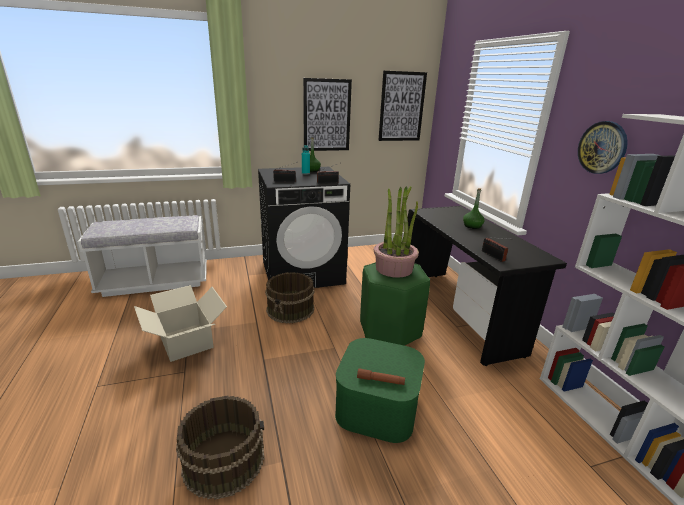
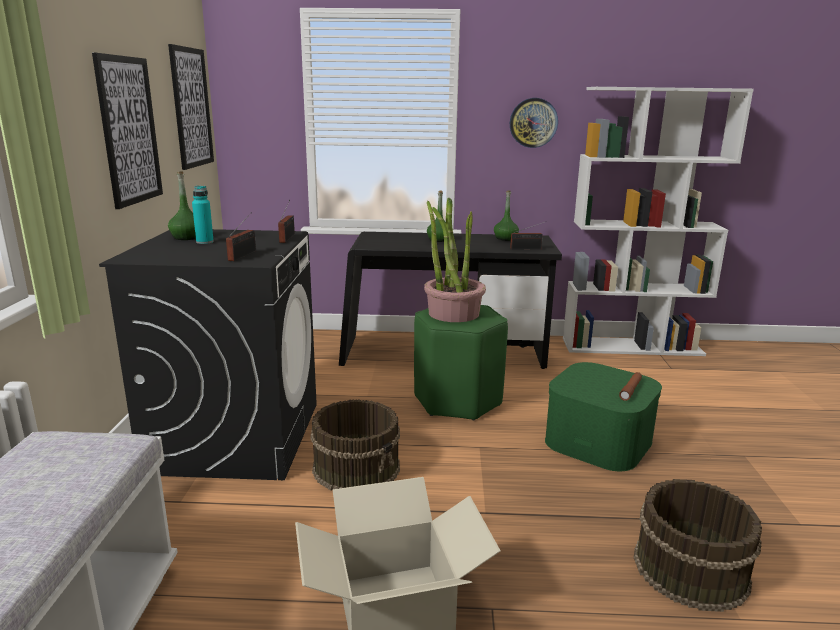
camera: 70 degrees left, 5 degrees down
(517, 246) = (505, 238): none -> green bottle

